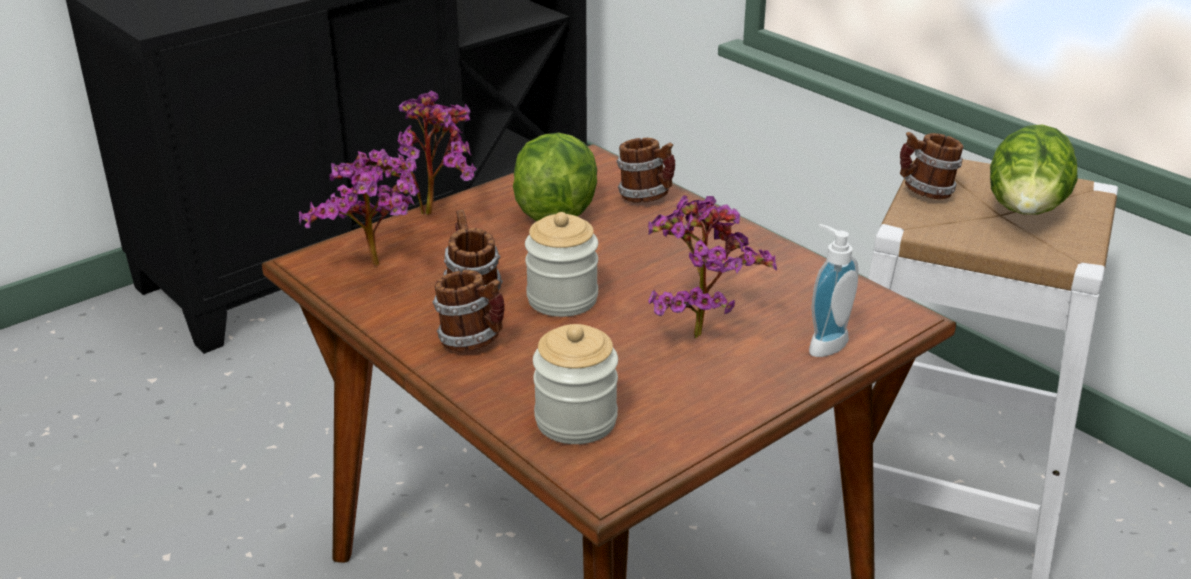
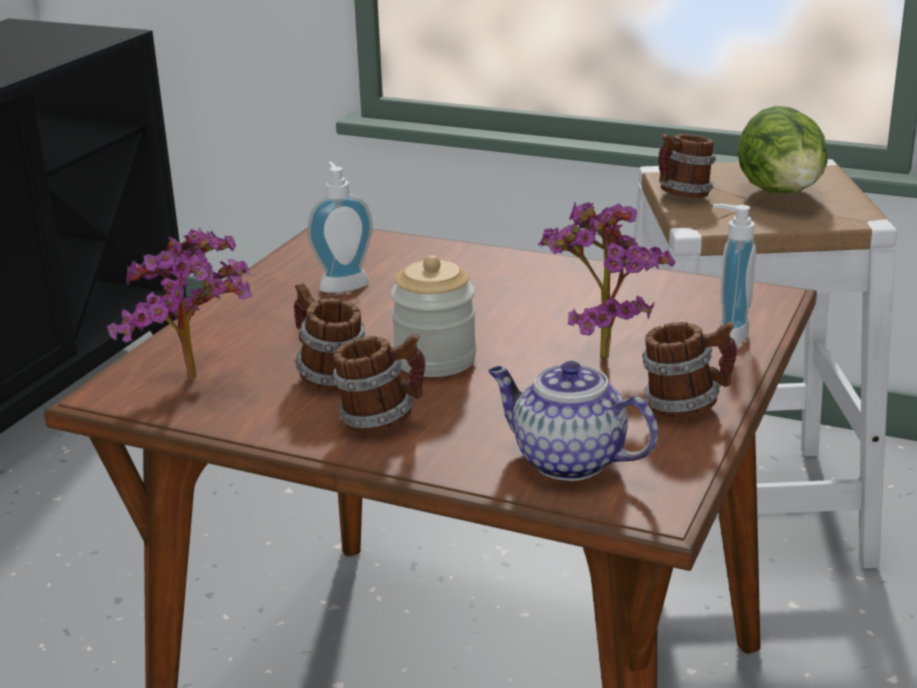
camera: 25 degrees left, 5 degrees down
(435, 212) = (209, 315): potted plant -> none
(556, 210) = (342, 284): lettuce -> soap dispenser
(576, 420) = (566, 461): jar -> teapot
(646, 197) = (425, 254): mug -> mug (685, 406)

